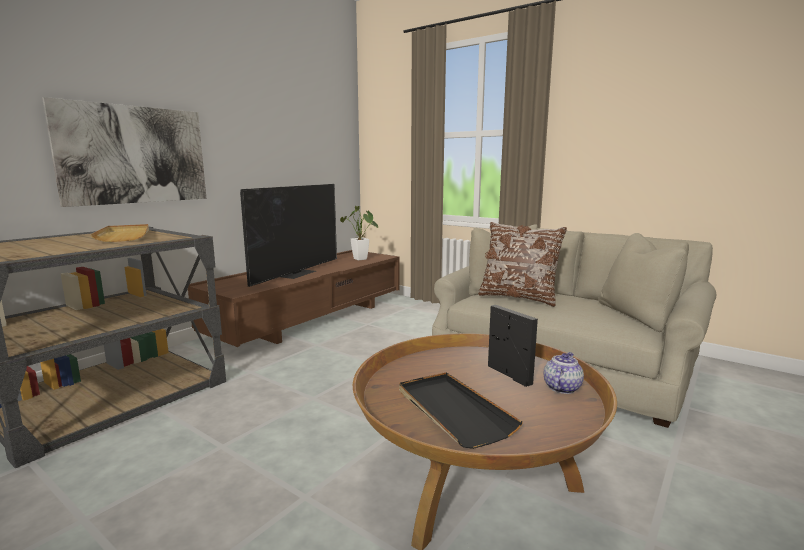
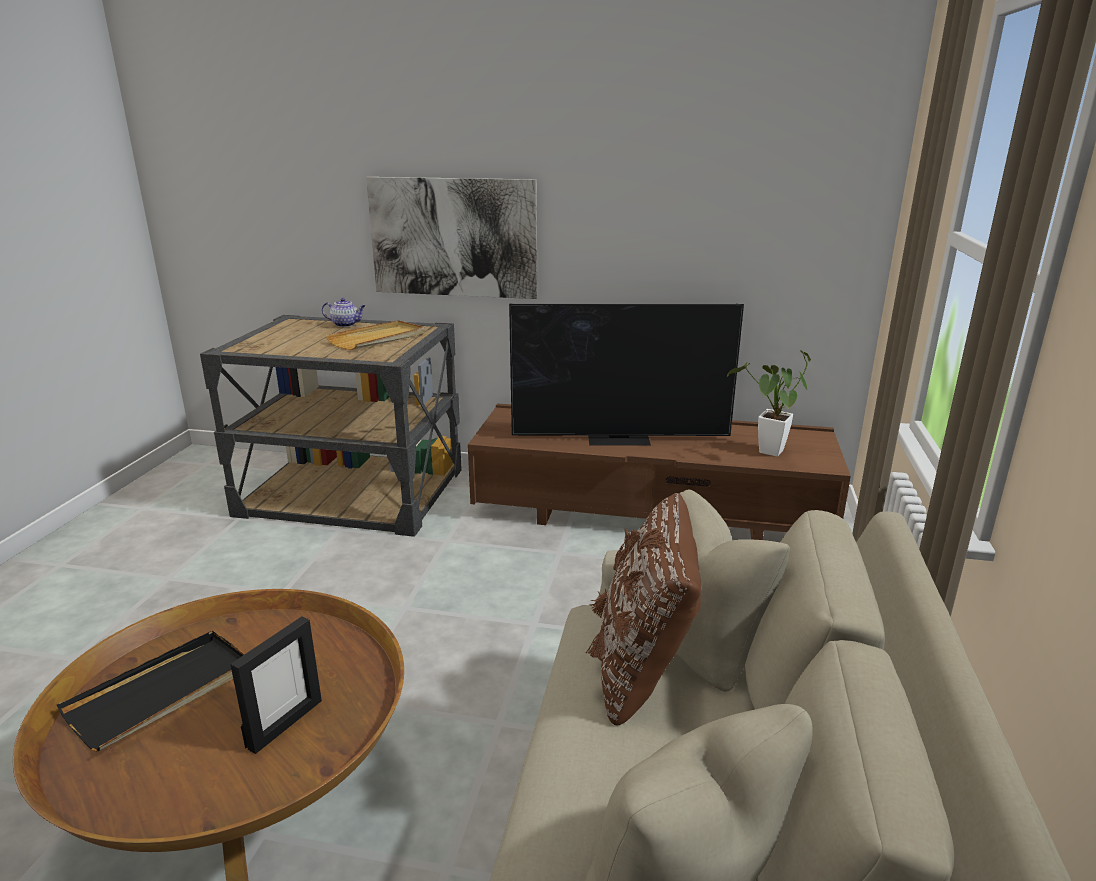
camera: 65 degrees right, 10 degrees up
(561, 387) = (248, 788): teapot -> teapot (346, 324)

